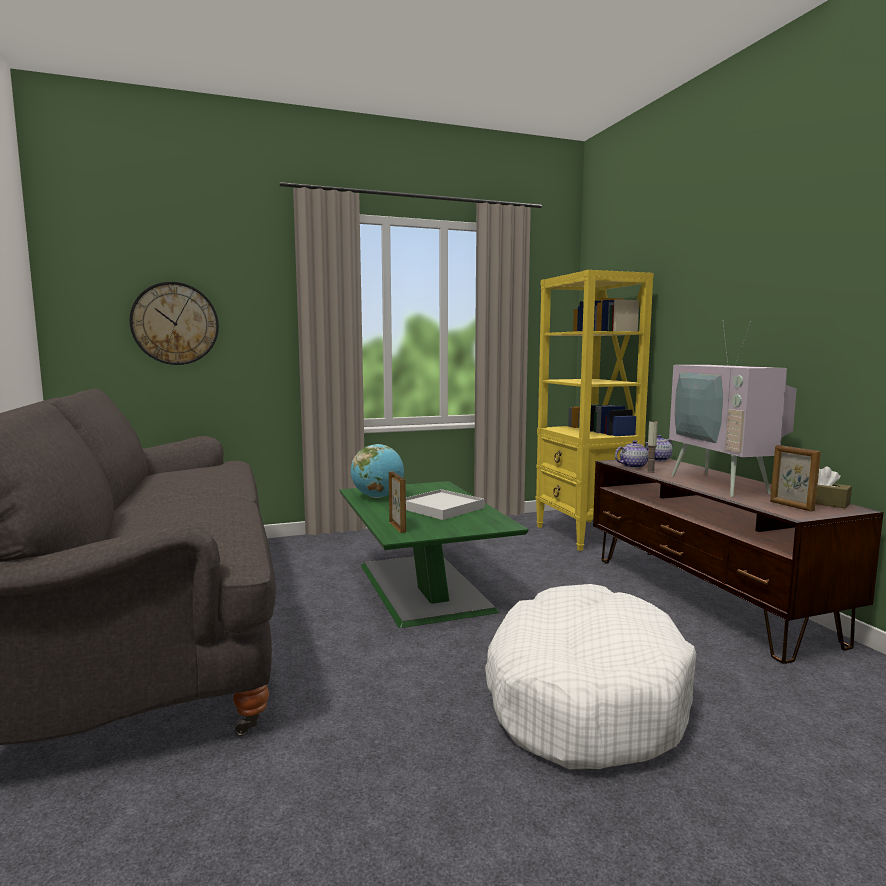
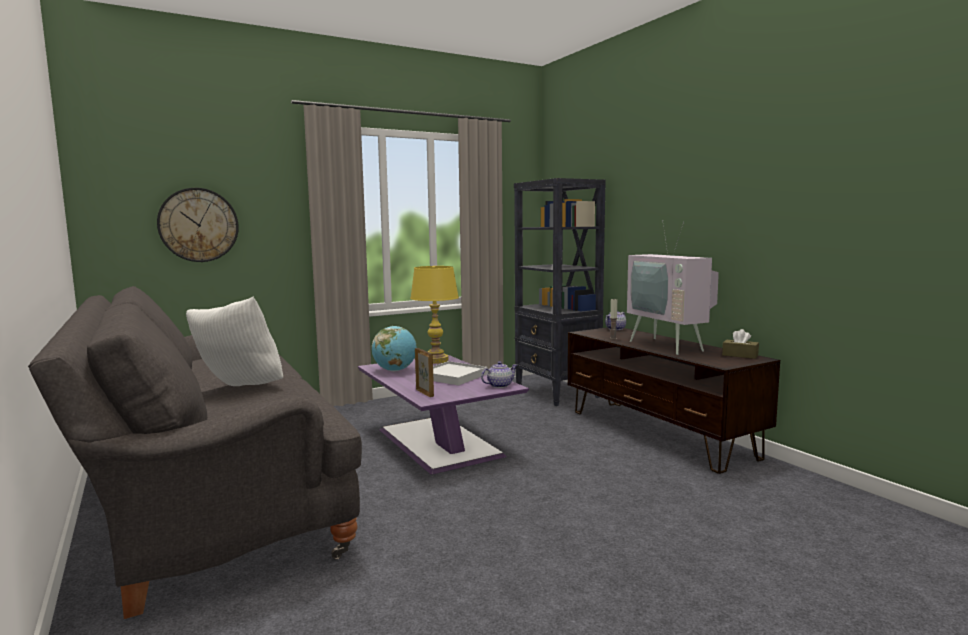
camera: 10 degrees left, 0 degrees up
(165, 510) = (238, 389): none -> white pillow
(421, 585) = (437, 441): green coffee table -> purple coffee table
(431, 488) = (436, 360): none -> yellow table lamp
(583, 696) = (586, 508): white dog bed -> none
(585, 535) = (557, 393): yellow bookcase -> black bookcase
(633, 466) = (598, 335): teapot -> teapot (499, 385)
(791, 506) = (719, 359): picture frame -> none

